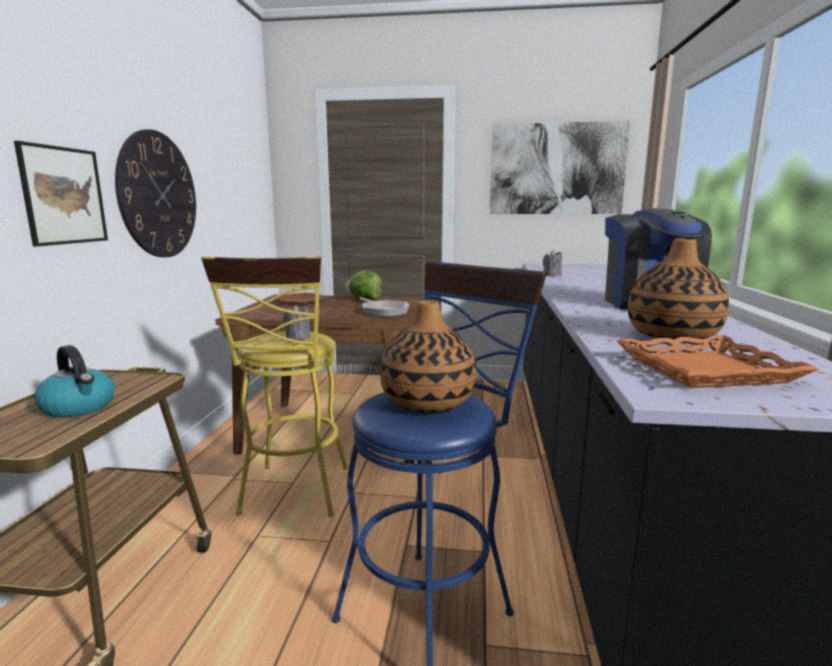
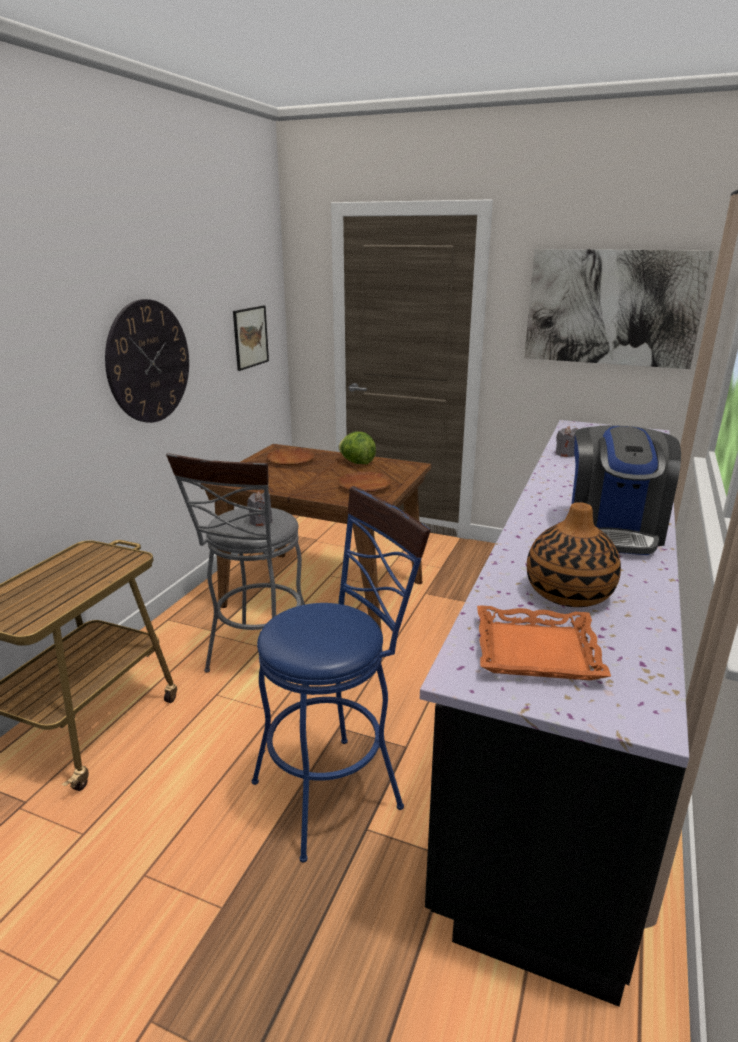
camera: 15 degrees right, 10 degrees up
(64, 196) = (58, 388): picture -> picture (250, 337)
(79, 407) = (65, 585): kettle -> none
(294, 495) = (258, 660): yellow stool -> grey stool
(383, 311) = (364, 486): frying pan -> brown plate
(427, 402) = (323, 627): vase -> none

